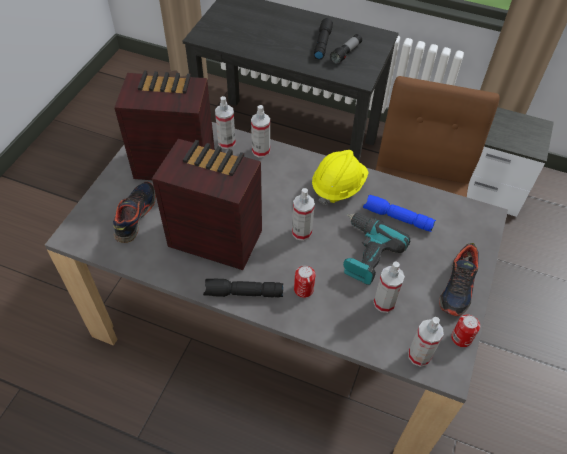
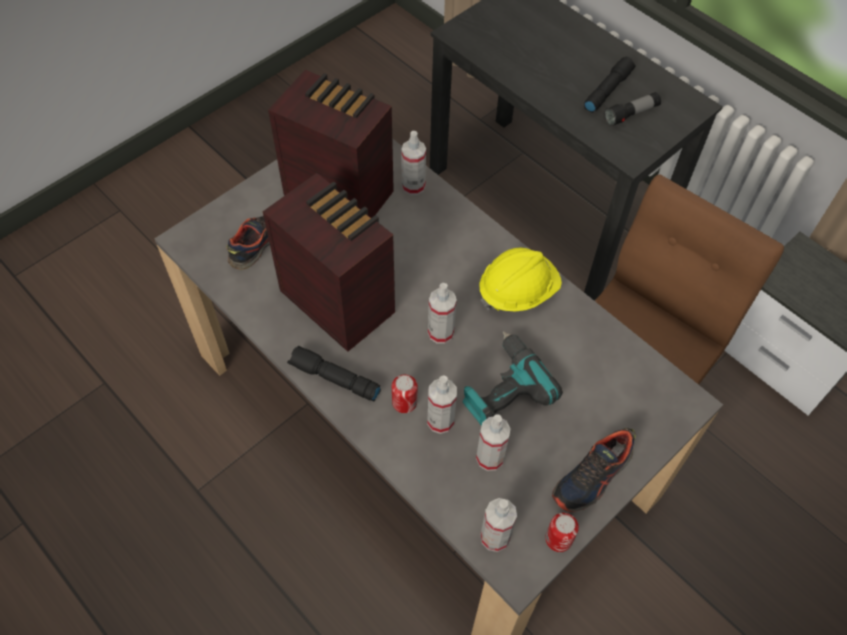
camera: 25 degrees right, 5 degrees up
(261, 151) = (448, 211): spray bottle -> spray bottle (440, 421)
(396, 218) = (567, 360): blue flashlight -> none

